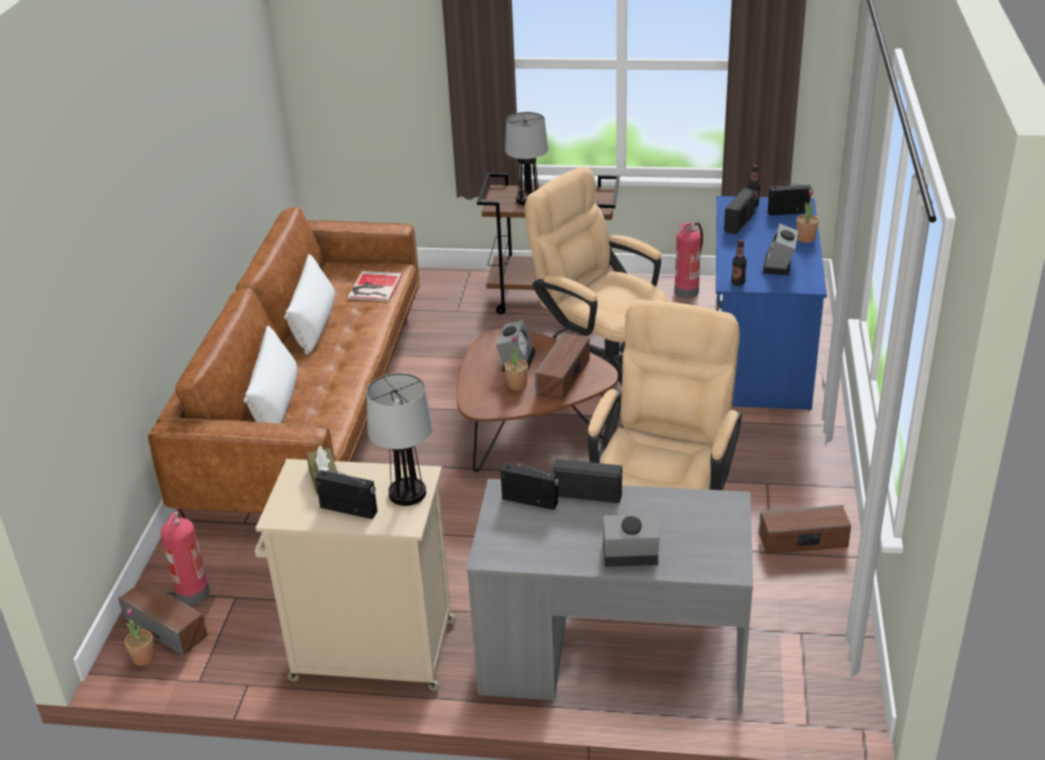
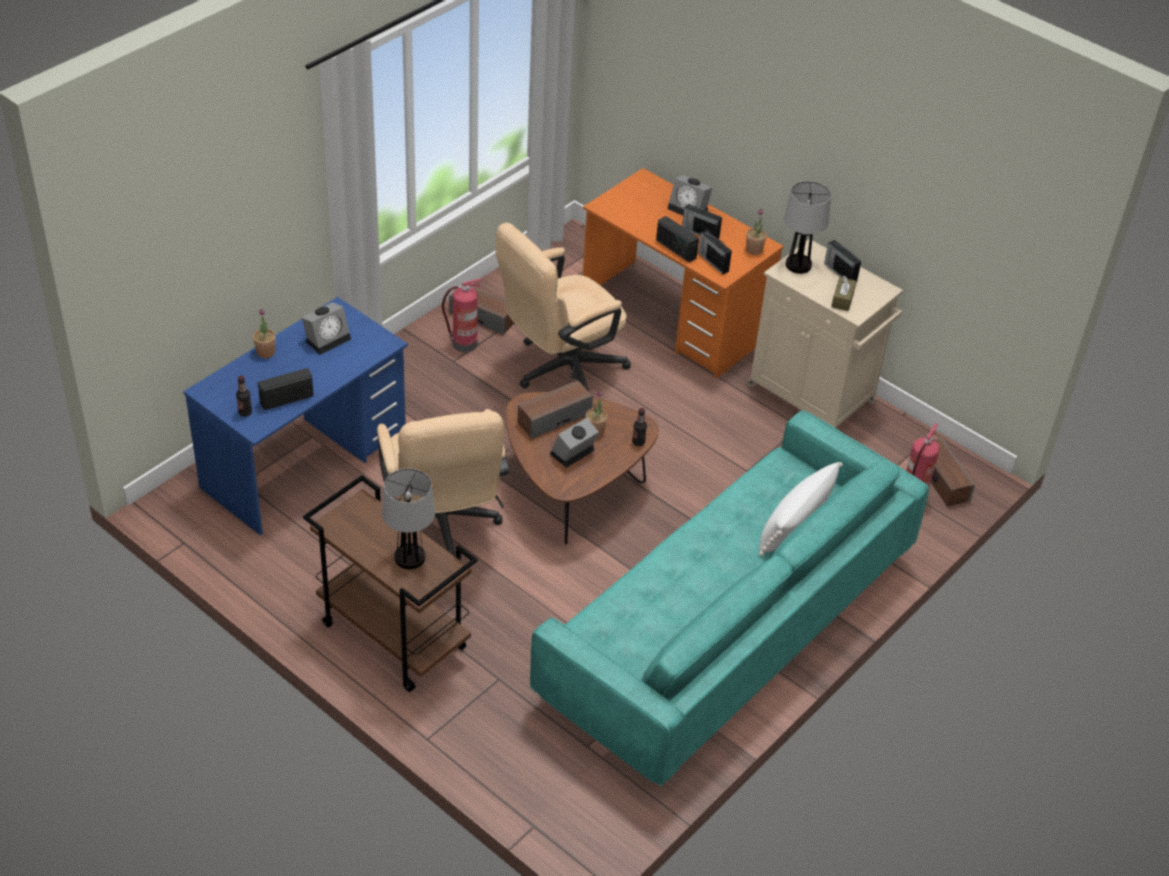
camera: 150 degrees left, 10 degrees up
(144, 658) = (964, 466): potted plant -> potted plant (754, 250)
(312, 406) = (726, 628): brown sofa -> turquoise sofa
(314, 323) = (705, 603): white pillow -> none
(373, 287) = (616, 620): book -> none
(612, 659) = (673, 318): grey desk -> orange desk
(687, 291) = (264, 567): fire extinguisher -> fire extinguisher (463, 344)
(738, 283) = (381, 340): bottle -> bottle (638, 442)
(789, 212) = (230, 387): radio -> radio (699, 233)

